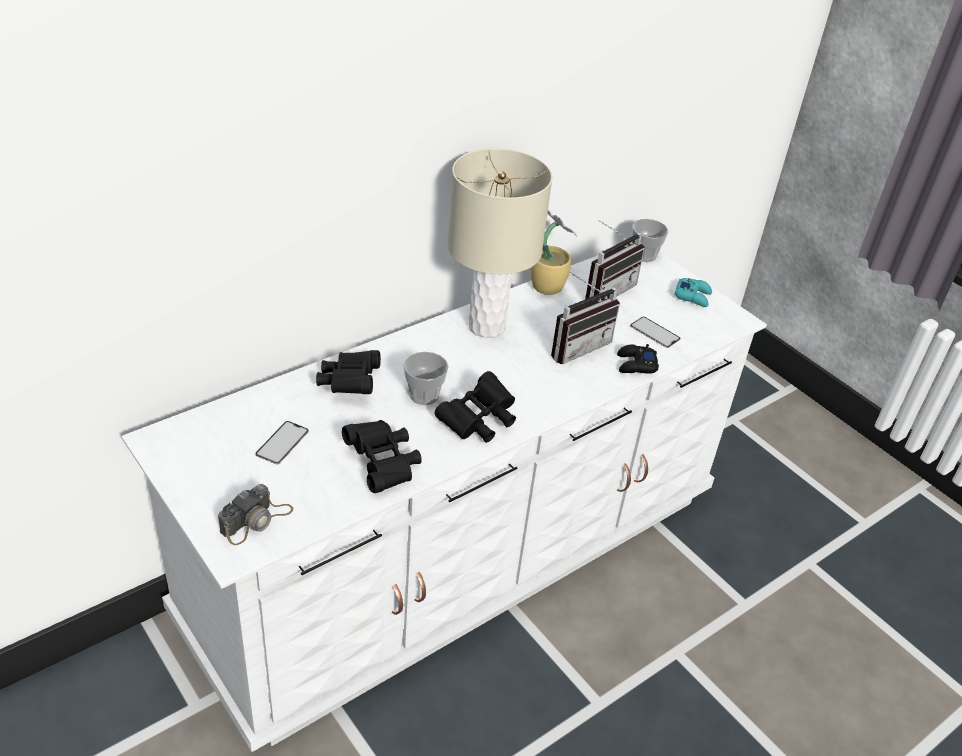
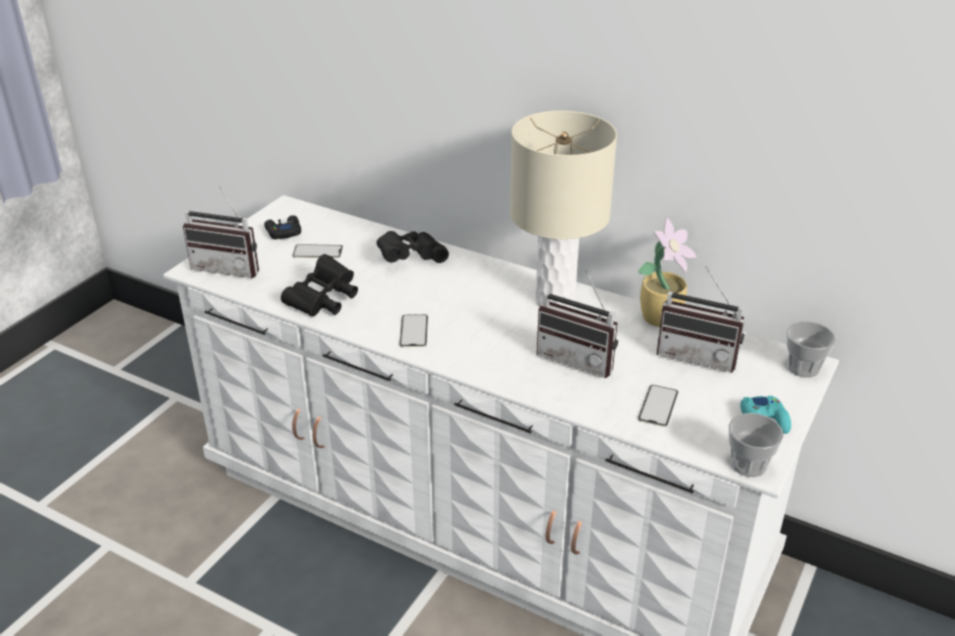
camera: 70 degrees right, 5 degrees down
(256, 520) = (230, 267): camera -> radio
(424, 395) = (426, 295): cup -> cup (748, 465)
(478, 421) = (414, 331): black binoculars -> phone
(636, 365) = (586, 404): black game controller -> black game controller (283, 232)

